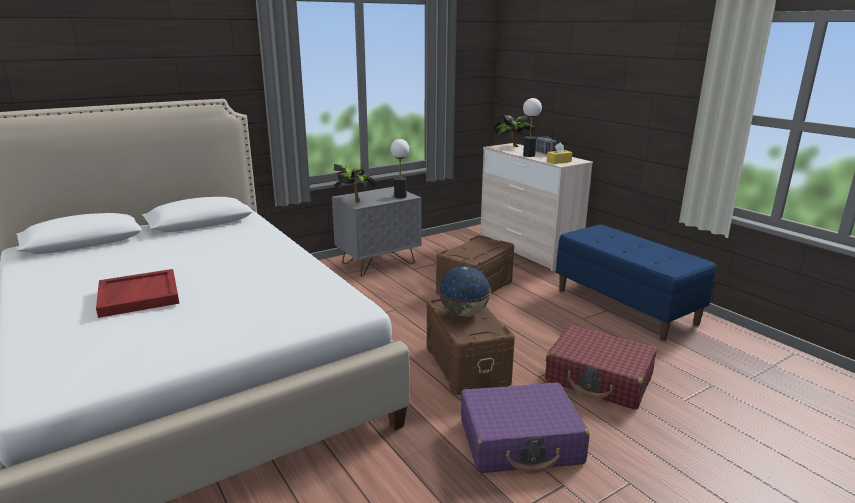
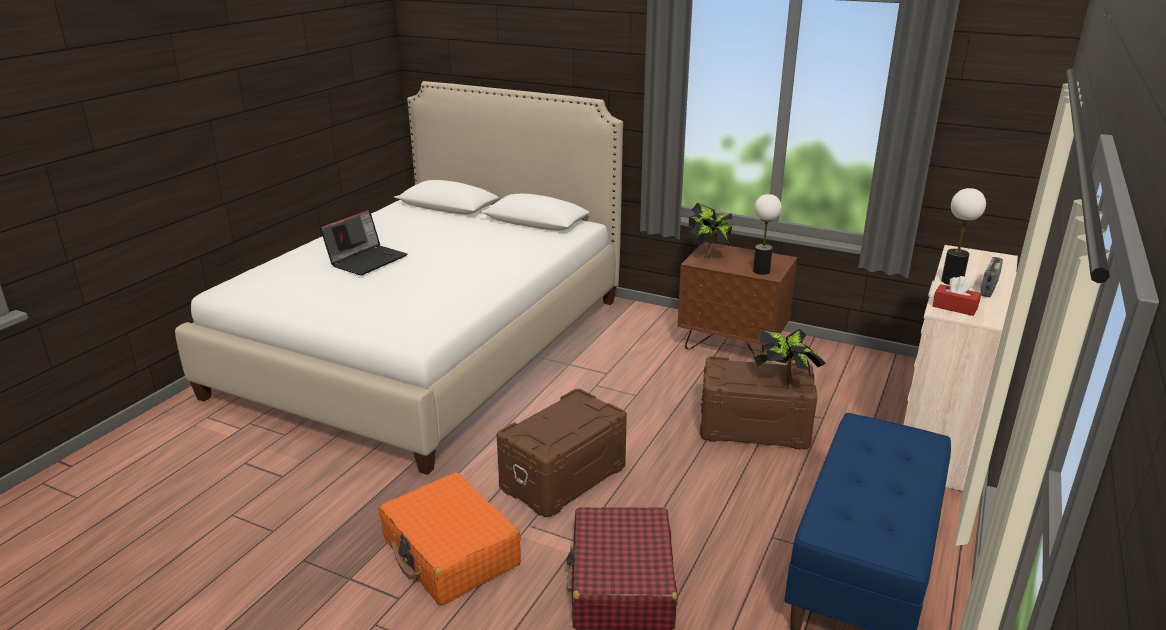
camera: 60 degrees right, 5 degrees up
(138, 295) = (367, 260): red tray -> laptop
(378, 263) = (732, 346): grey nightstand -> brown nightstand
(464, 314) = (570, 418): globe -> none
(511, 146) = (986, 259): potted plant -> potted plant (785, 383)
(520, 441) = (450, 552): purple suitcase -> orange suitcase
(559, 161) = (954, 307): yellow tissue box -> red tissue box

